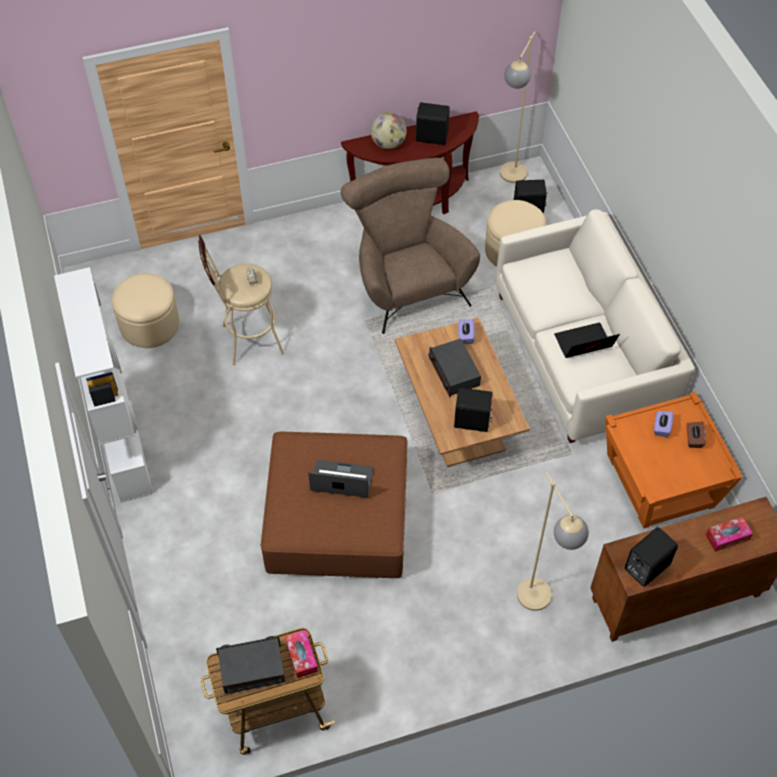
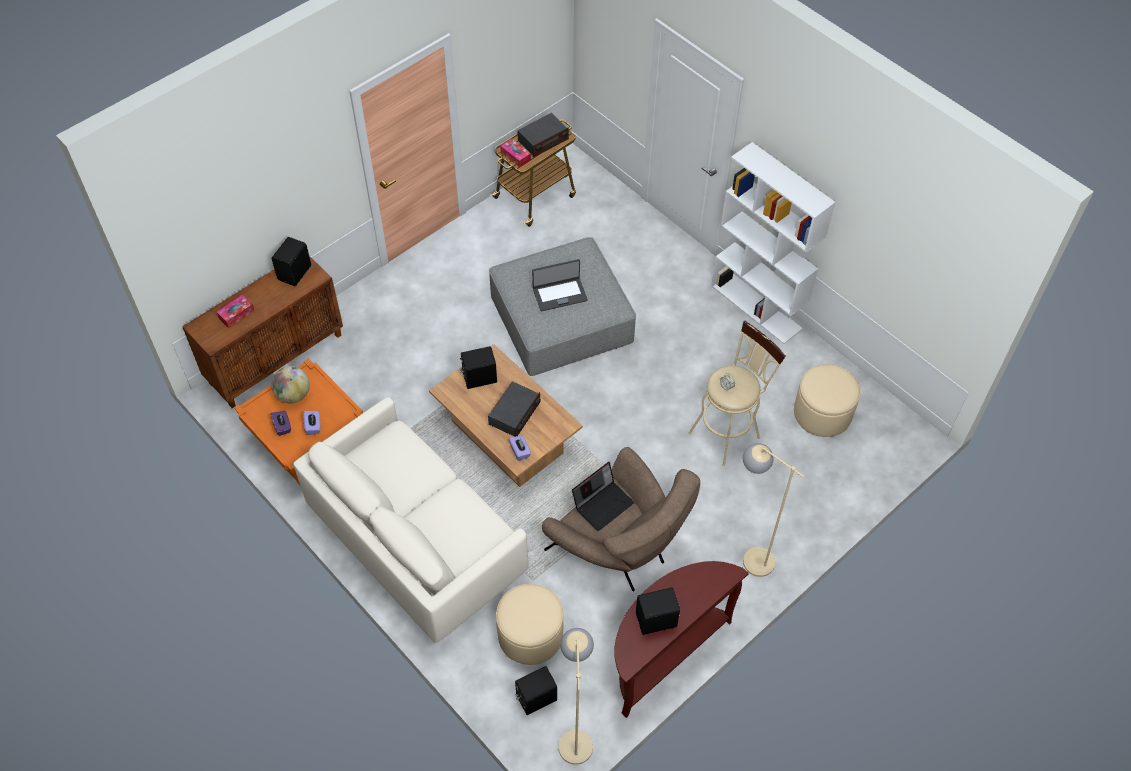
camera: 155 degrees right, 0 degrees up
(336, 519) = (561, 319): brown ottoman -> grey ottoman
(388, 144) = (697, 590): globe -> globe (293, 395)
(454, 372) = (514, 414): radio -> radio turned 75 degrees clockwise
(540, 605) = (379, 317): beige floor lamp -> beige floor lamp (749, 555)
(583, 345) = (405, 469): laptop -> laptop (603, 503)
(693, 439) = (282, 427): brown tissue box -> purple tissue box

